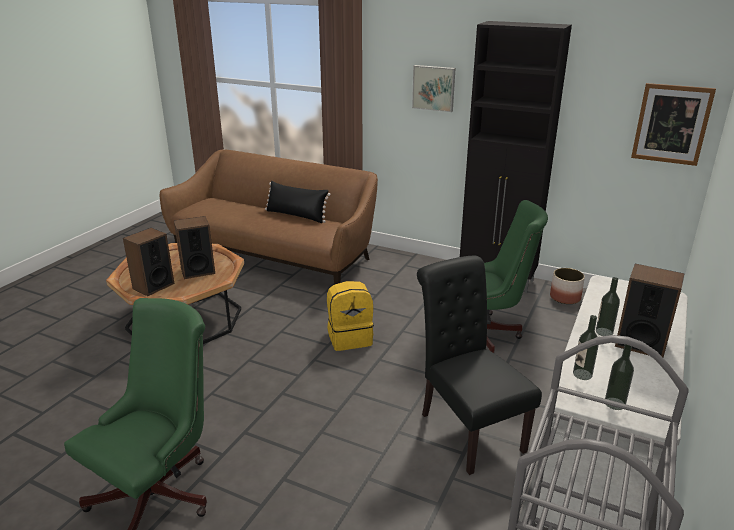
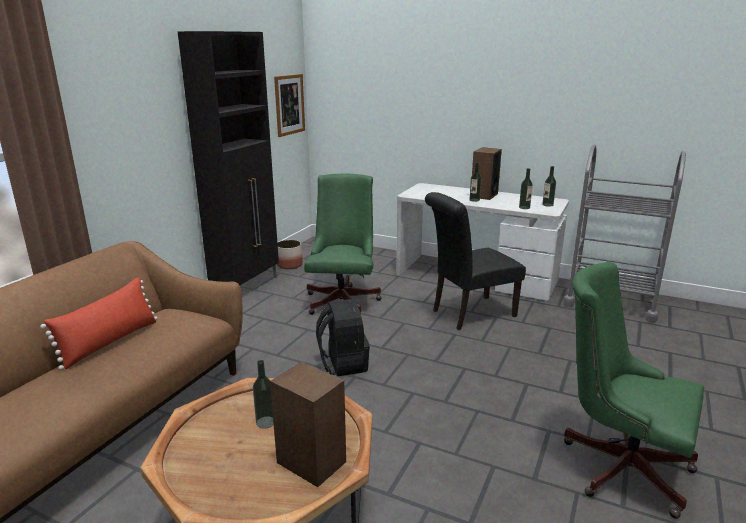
camera: 90 degrees left, 5 degrees down
(198, 271) = (265, 422): speaker -> bottle
(296, 215) = (110, 342): black pillow -> red pillow
(350, 338) = (342, 363): yellow backpack -> black backpack
(434, 88) = (138, 116): picture -> none

